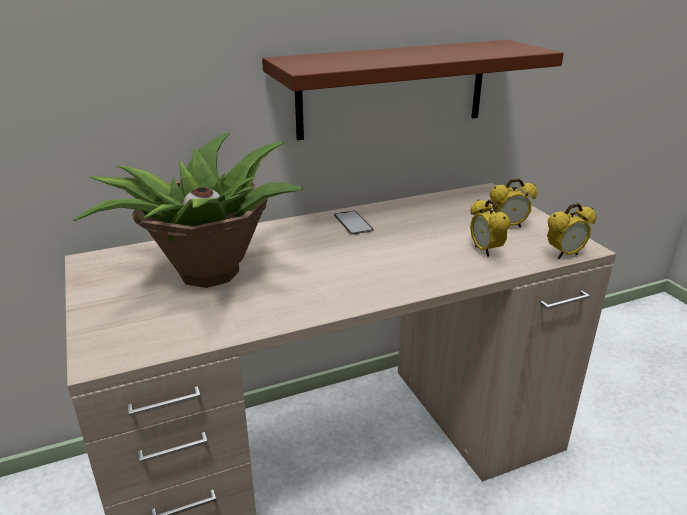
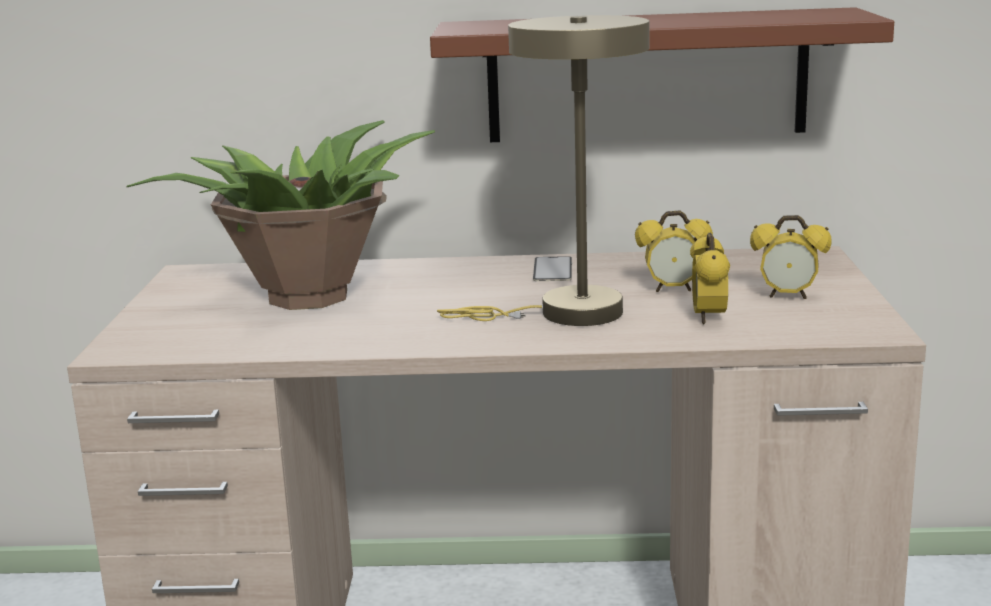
camera: 25 degrees right, 10 degrees down
(399, 261) = (566, 314): none -> beige table lamp
(564, 255) = (831, 335): alarm clock -> alarm clock (673, 289)

